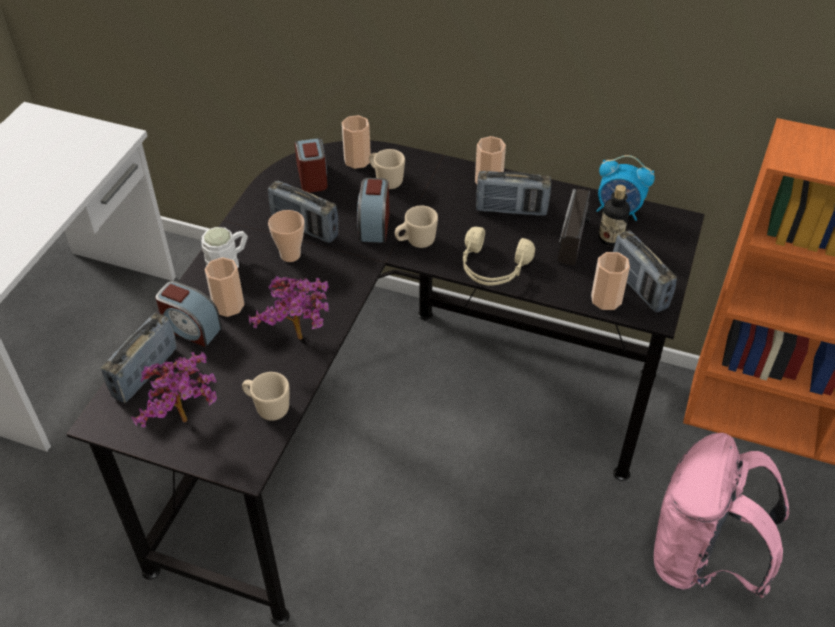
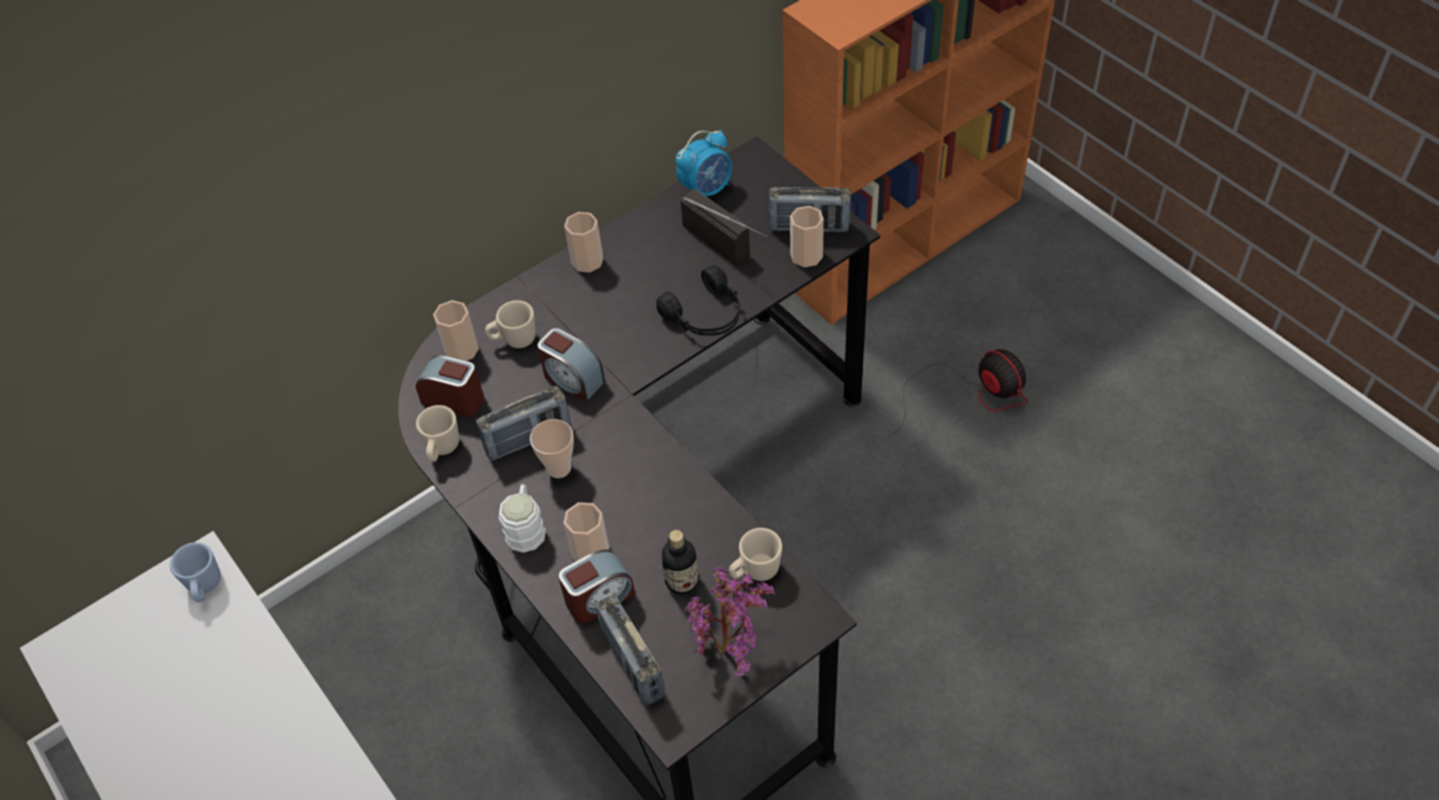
camera: 55 degrees left, 5 degrees up
(102, 148) = (205, 587): none -> blue mug
(301, 342) = (689, 509): potted plant -> none
(415, 242) = (624, 357): beige mug -> beige mug (442, 449)
(492, 268) = (706, 315): beige headphones -> black headphones
(511, 209) = (640, 263): radio -> none
(611, 238) = (736, 213): bottle -> bottle (682, 581)
(700, 559) = (970, 395): pink backpack -> fan

